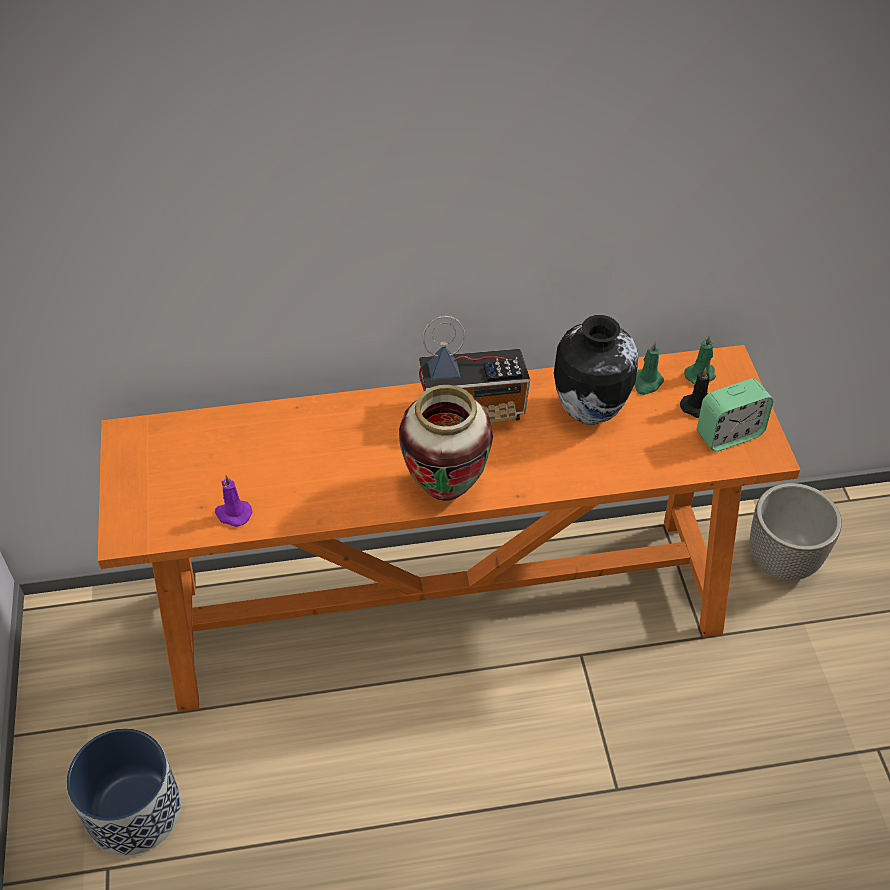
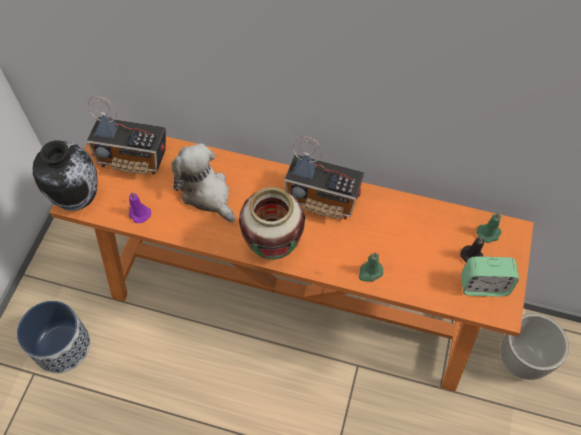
camera: 25 degrees right, 10 degrees up
(183, 450) = (133, 158): none -> radio
(314, 456) = (206, 193): none -> plush toy
(589, 411) = (396, 231): vase -> vase (79, 198)
(647, 383) = (447, 225): green candle -> green candle (370, 272)

